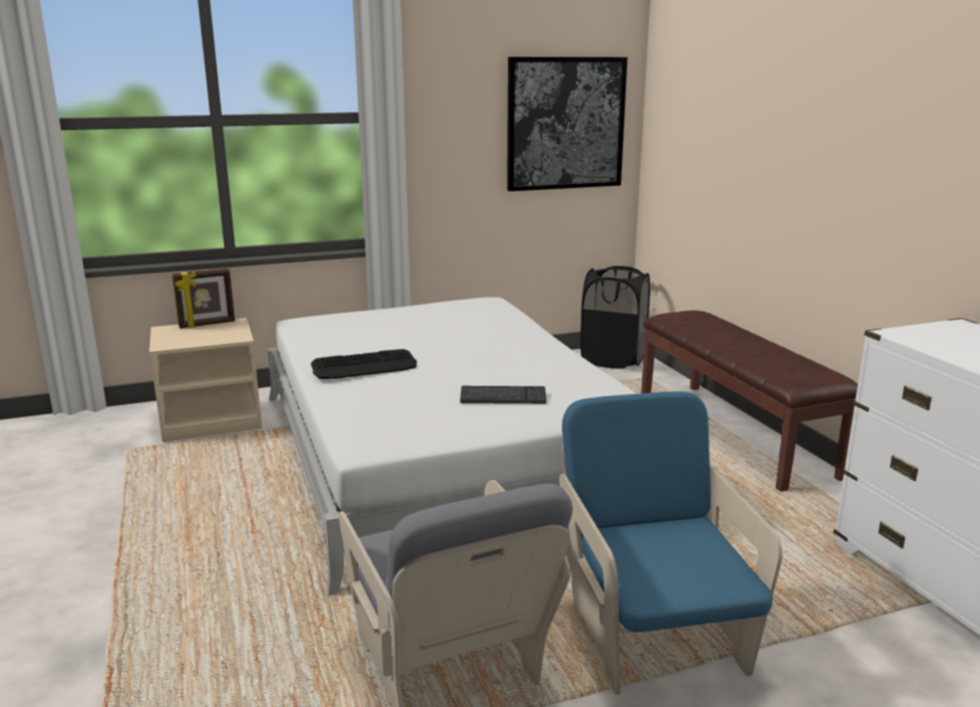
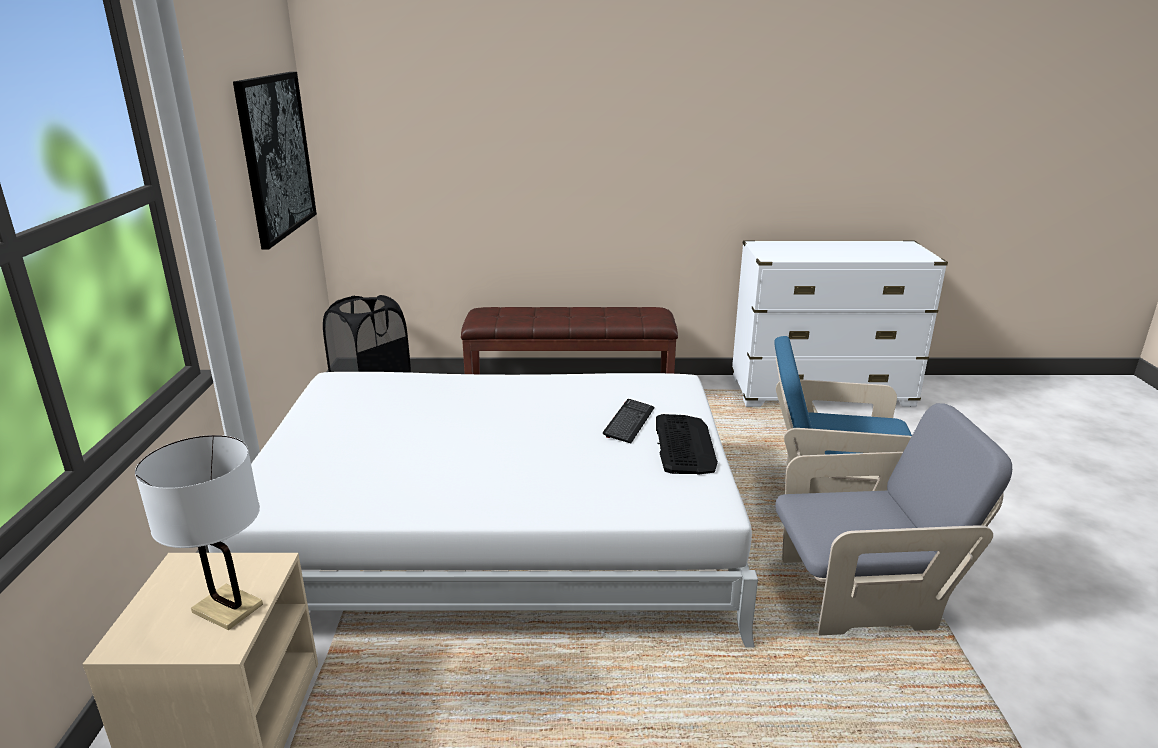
camera: 70 degrees left, 5 degrees up
(196, 339) = (228, 608): none -> white table lamp
(207, 324) = (157, 594): picture frame -> none
(364, 366) = (494, 477): keyboard -> keyboard (684, 444)

